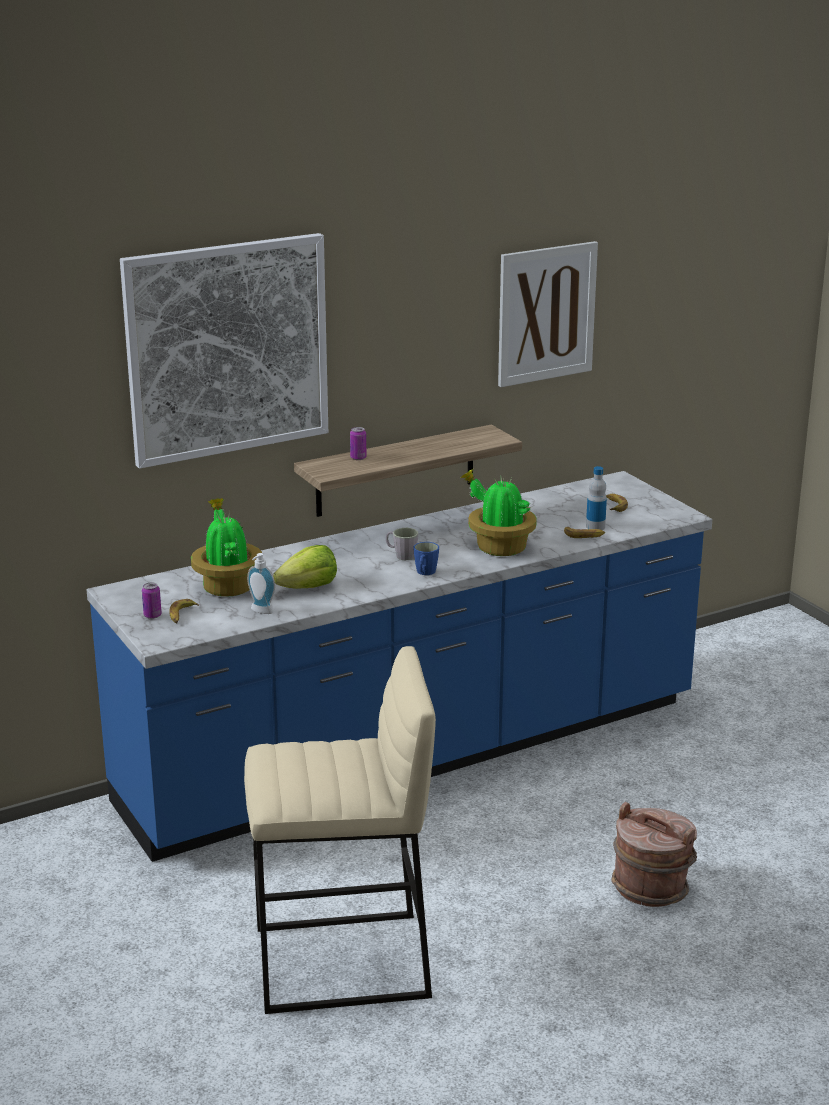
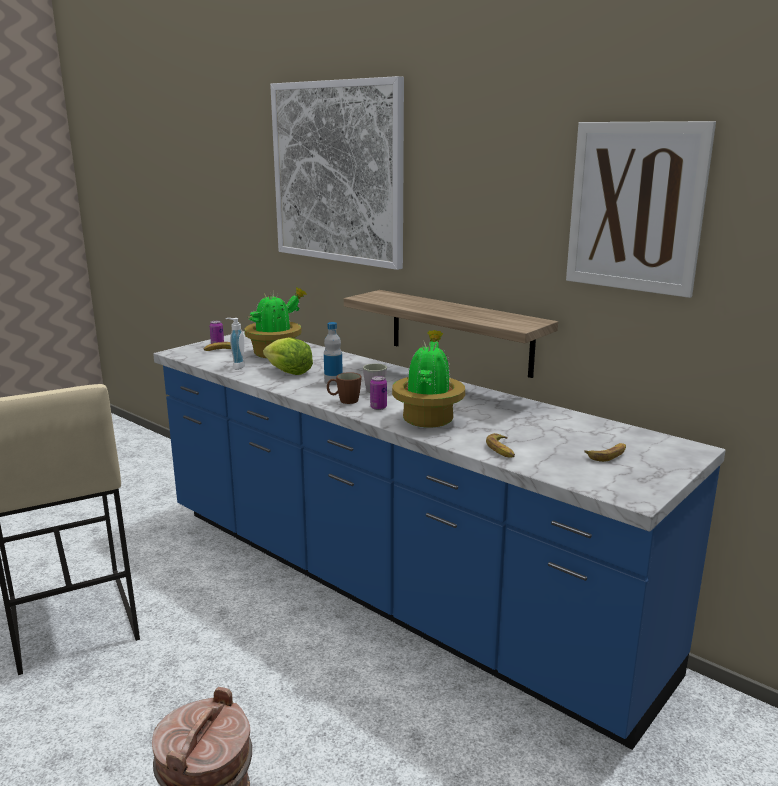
camera: 70 degrees right, 5 degrees down
(358, 458) = (409, 299): can -> can (378, 407)
(425, 573) = (344, 401): blue mug -> brown mug
(595, 527) = (532, 452): bottle -> bottle (333, 382)

